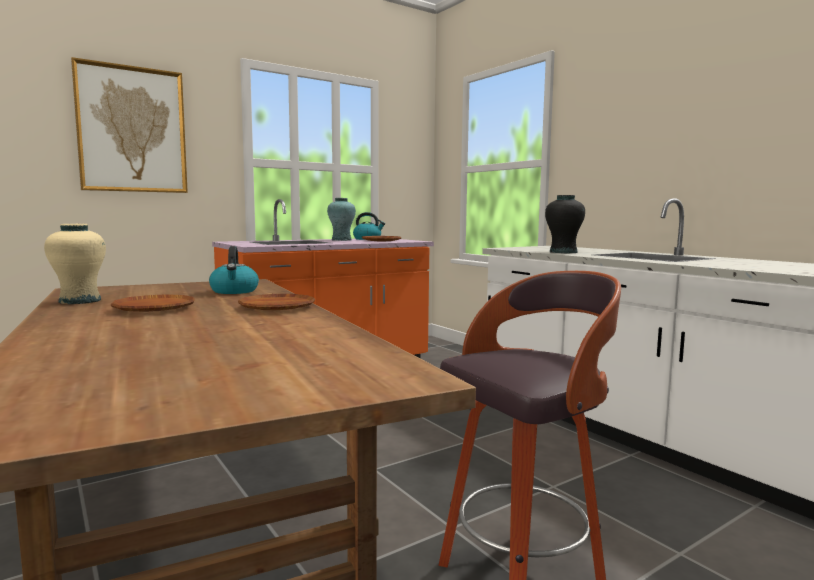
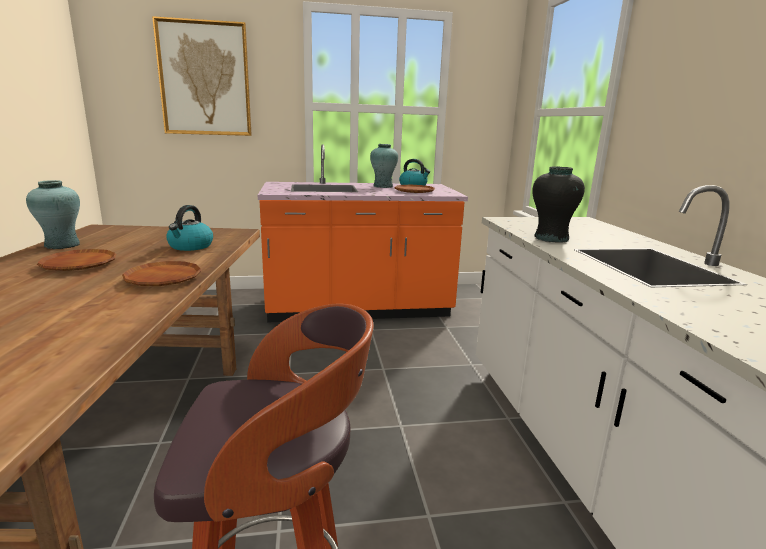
camera: 25 degrees right, 10 degrees up
(80, 301) = (62, 245): beige vase -> turquoise vase

